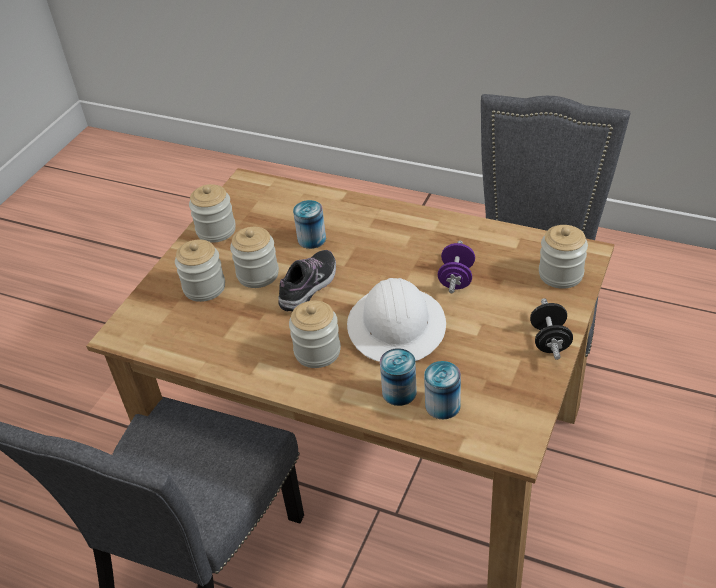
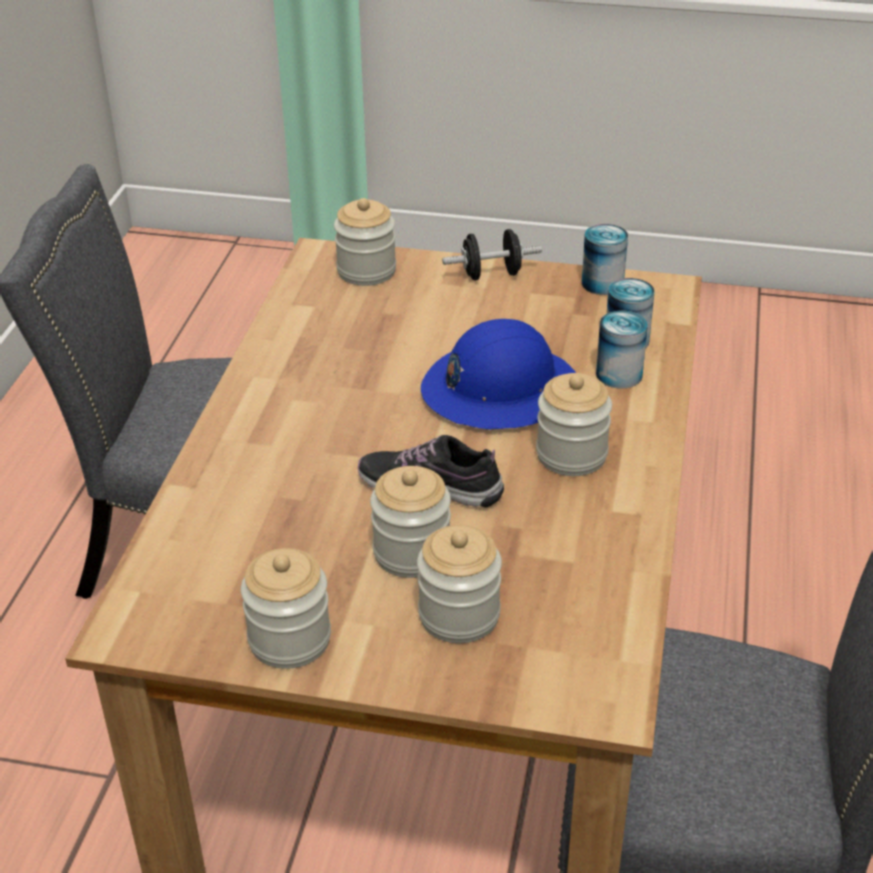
camera: 105 degrees left, 5 degrees down
(311, 239) = (308, 504): can -> can (602, 283)
(397, 326) = (499, 390): white hard hat -> blue hard hat
(456, 279) = (388, 349): purple dumbbell -> none

